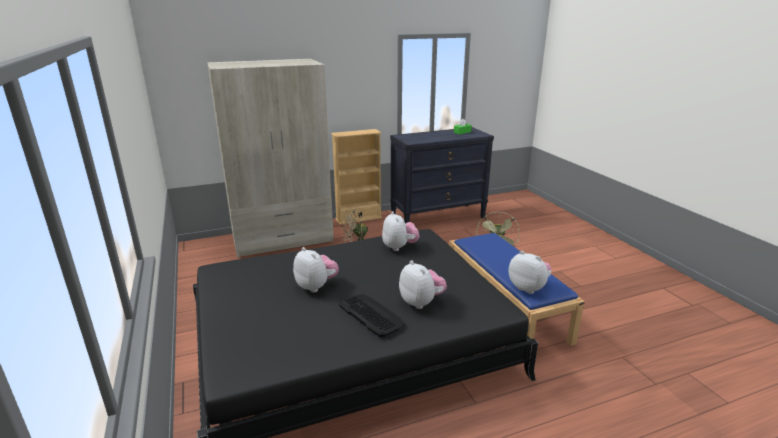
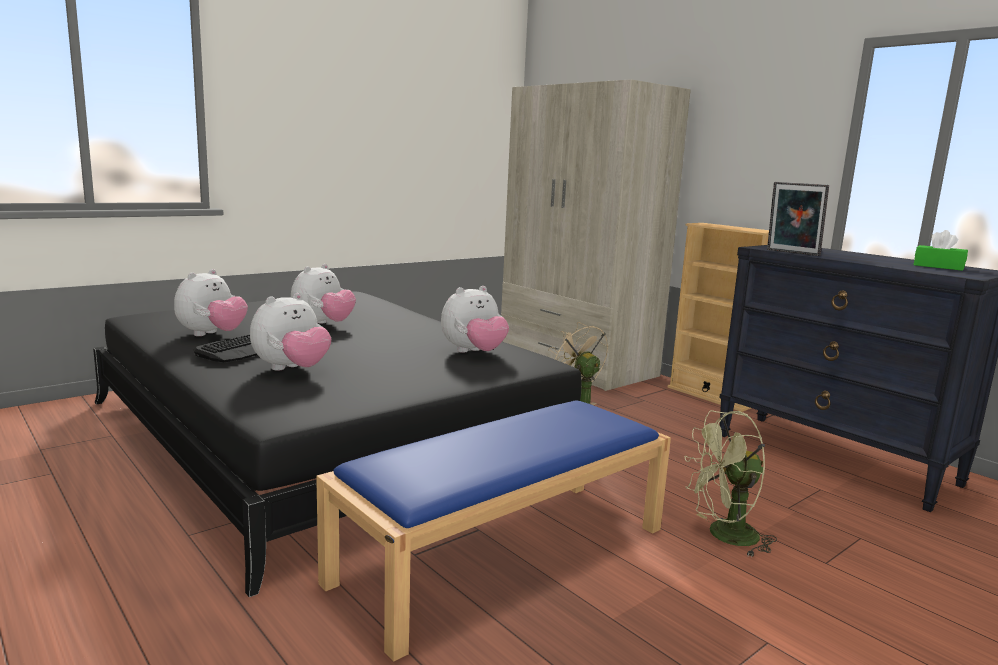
camera: 70 degrees right, 10 degrees down
(427, 142) = (791, 253): none -> picture frame
(528, 288) = (401, 458): plush toy -> plush toy (212, 335)

